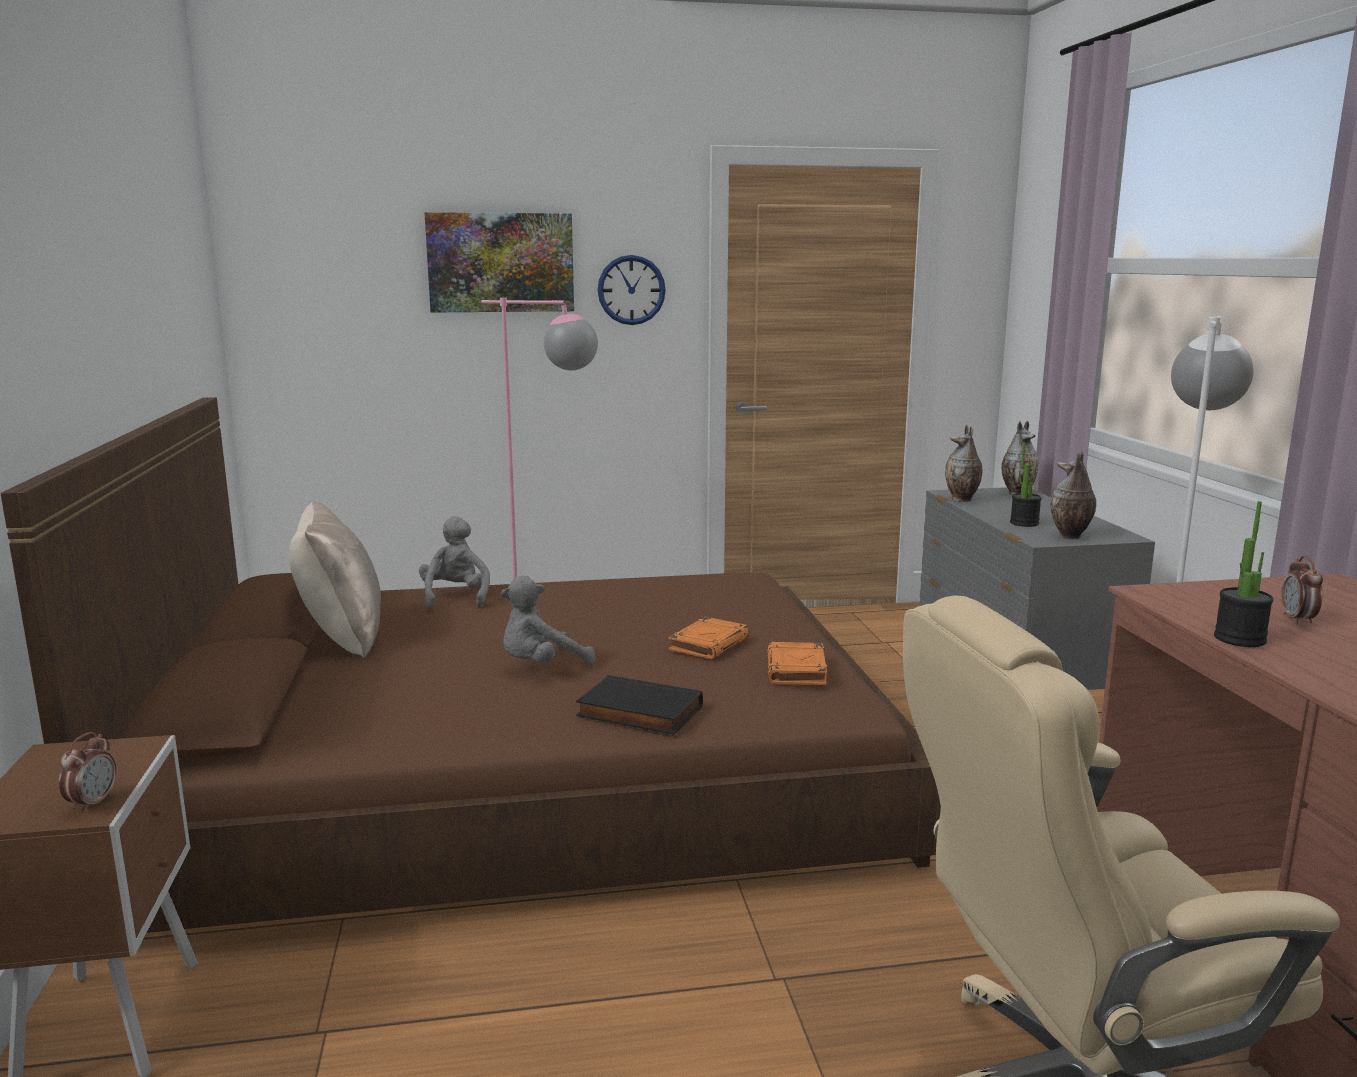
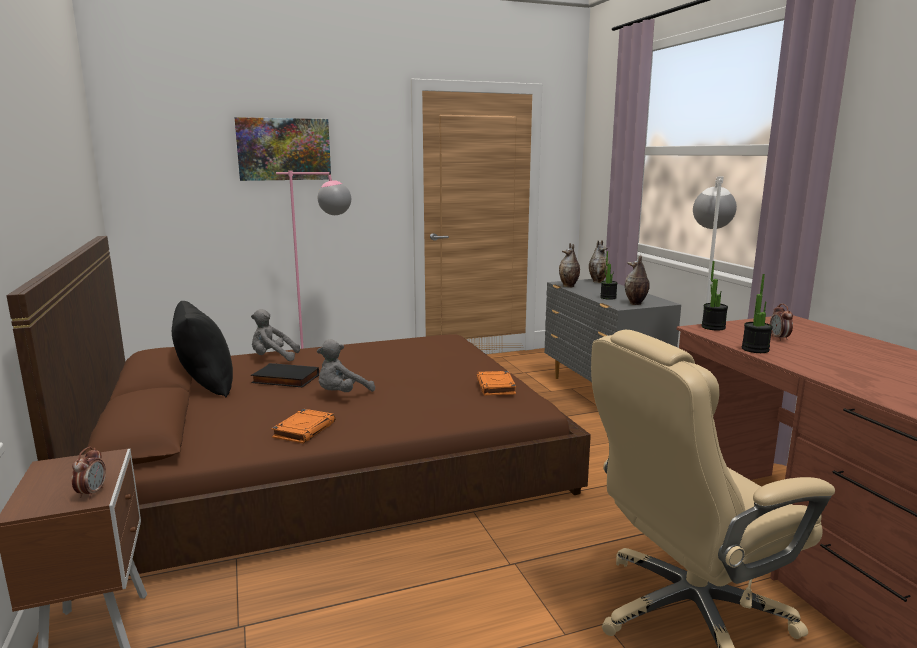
camera: 10 degrees left, 0 degrees up
(341, 636) = (206, 385): beige pillow -> black pillow
(456, 597) = (273, 358): grey plush toy -> grey plush toy turned 75 degrees counterclockwise
(631, 290) = (365, 166): wall clock -> none
(638, 712) = (410, 417): black book -> black book (284, 379)
(709, 643) = (439, 375): orange book -> orange book (304, 430)
(1177, 591) = (713, 327): none -> potted plant

